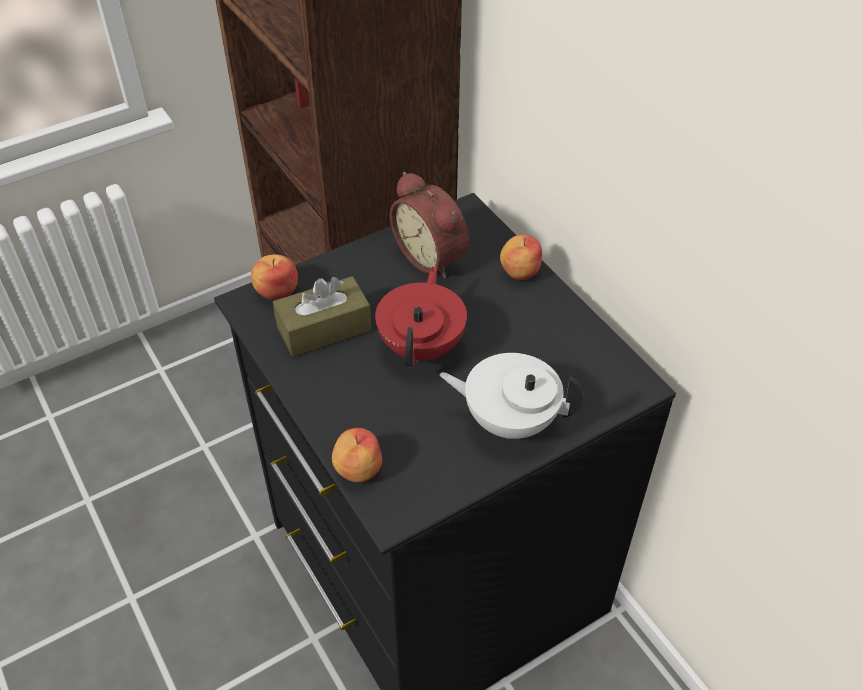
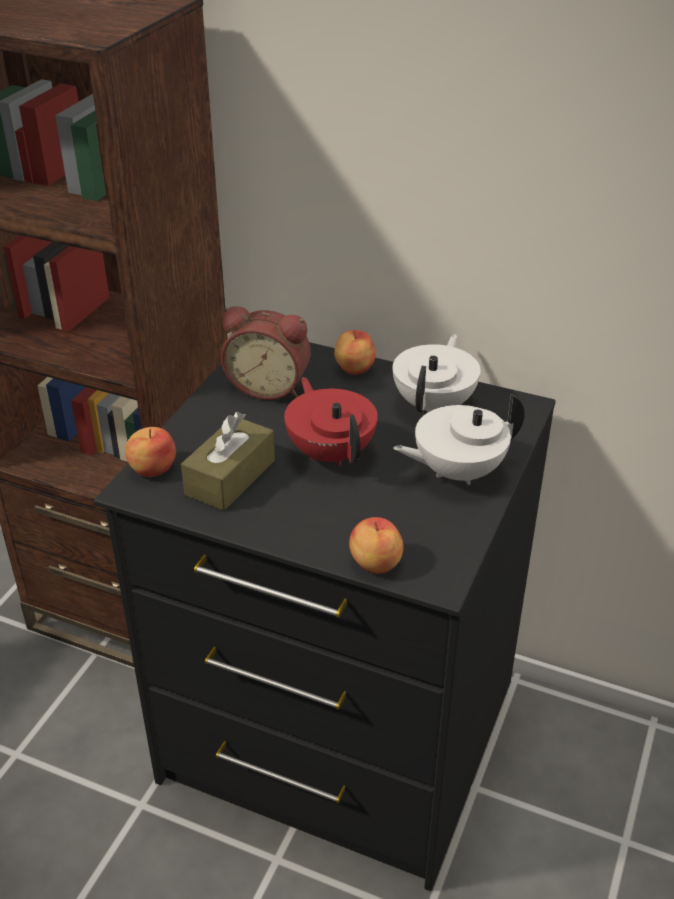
camera: 35 degrees left, 10 degrees down
(555, 343) = (435, 405): none -> white teapot

